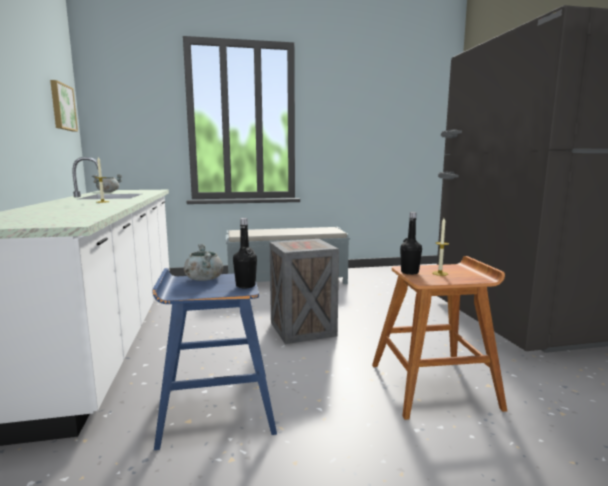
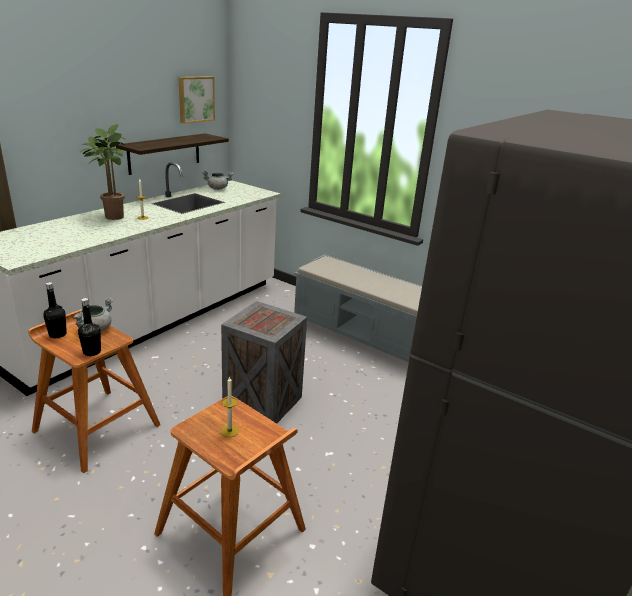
camera: 45 degrees right, 15 degrees up
(49, 157) = (164, 153): none -> shelf
(66, 204) = (112, 216): none -> potted plant
(216, 406) = (96, 427): blue stool -> brown stool
(409, 272) = (214, 412): black bottle -> black bottle (58, 334)

